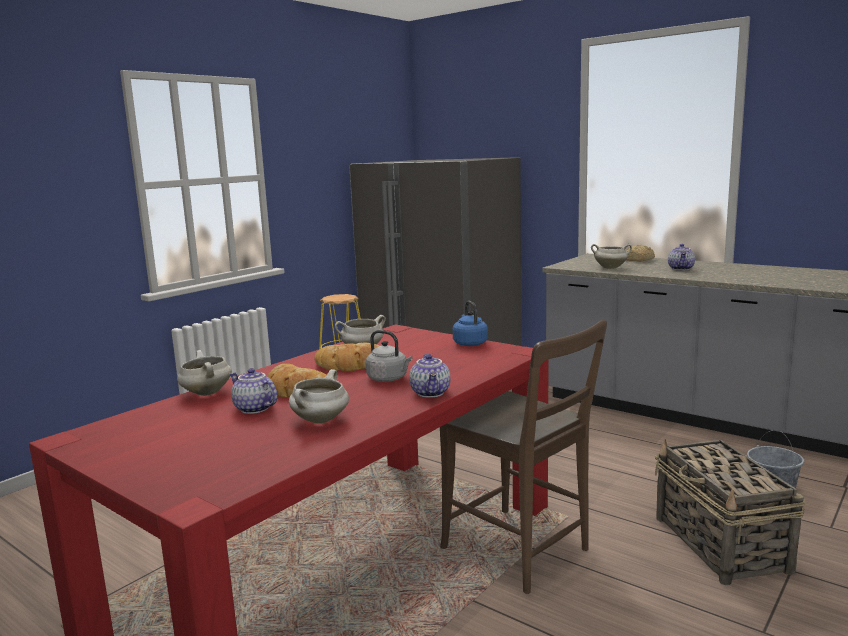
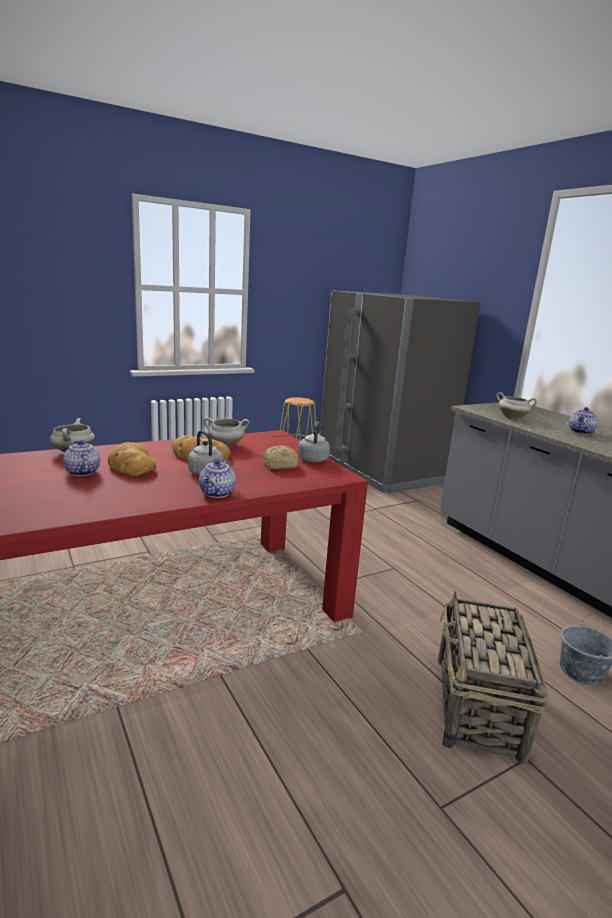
camera: 20 degrees right, 5 degrees up
(320, 421) = (107, 494): white cooking pot -> none
(469, 343) = (313, 459): blue kettle -> grey kettle
(521, 552) = (294, 649): brown chair -> none
(638, 260) = (552, 416): bread -> bread (278, 465)

